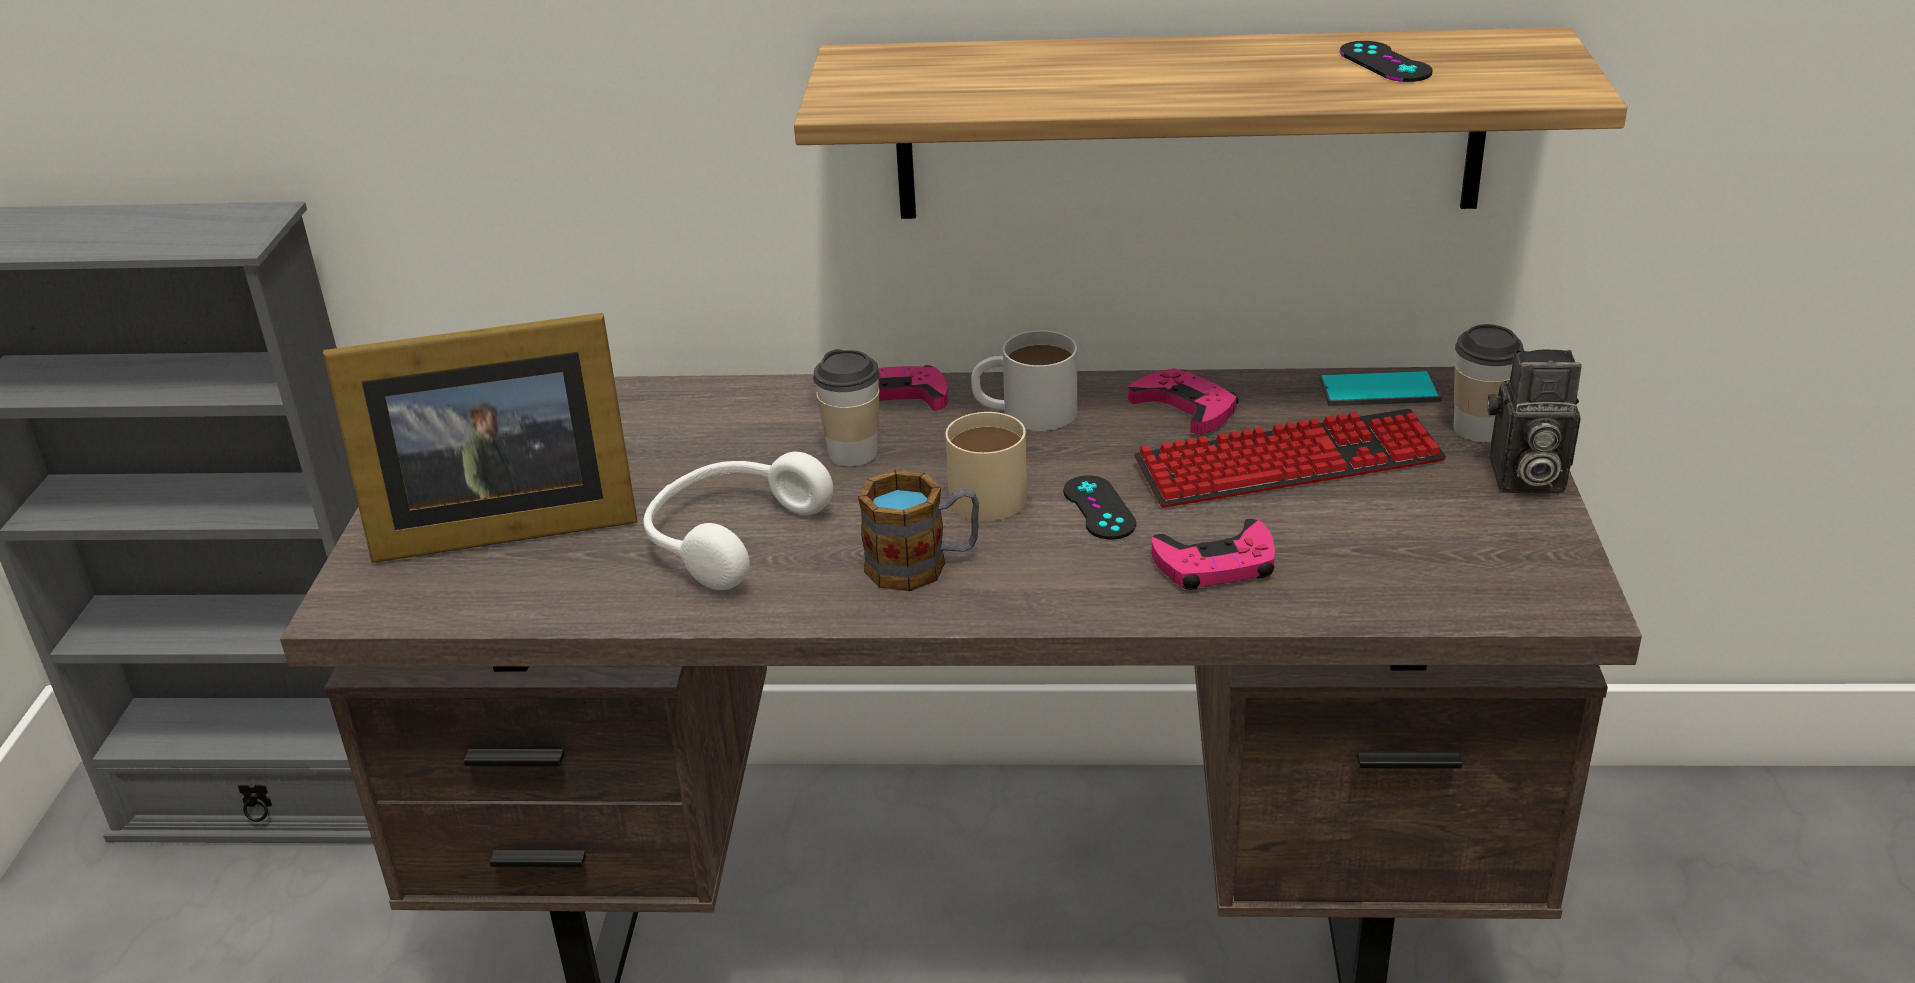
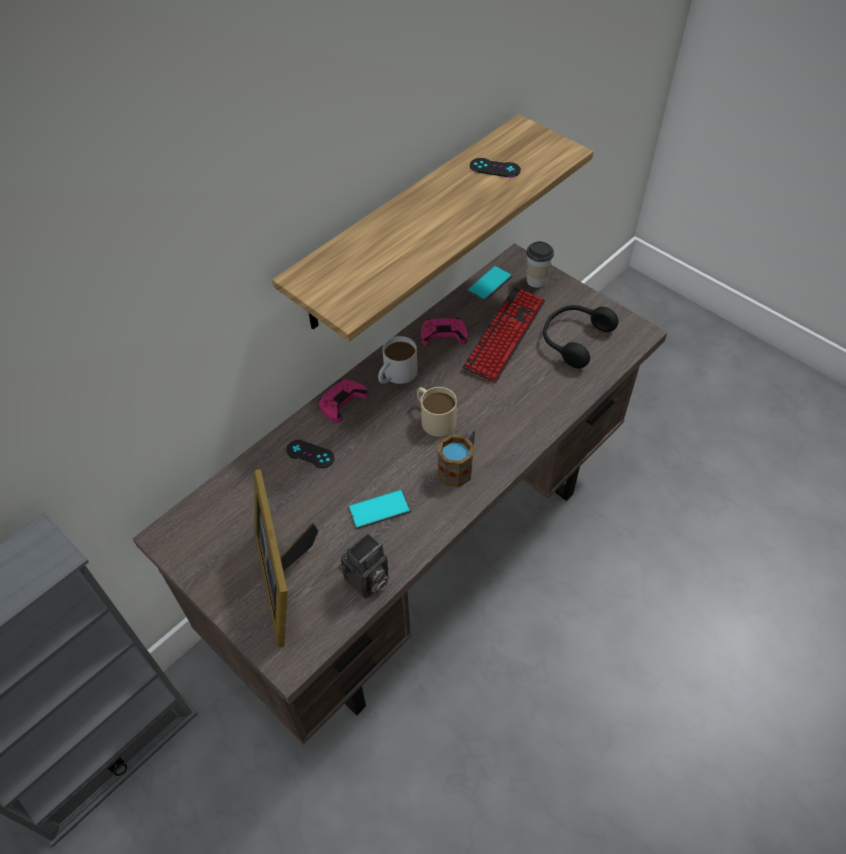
camera: 50 degrees left, 20 degrees up
(497, 524) = (285, 578): picture frame -> picture frame turned 135 degrees clockwise
(729, 536) = (379, 509): white headphones -> phone
(853, 453) = (365, 439): cup -> none
(1099, 508) = (477, 398): black game controller -> black game controller (310, 454)
(1216, 565) = (540, 393): pink game controller -> none
(1411, 536) = (573, 339): none -> black headphones
(1523, 479) = (572, 293): camera -> camera (367, 582)

